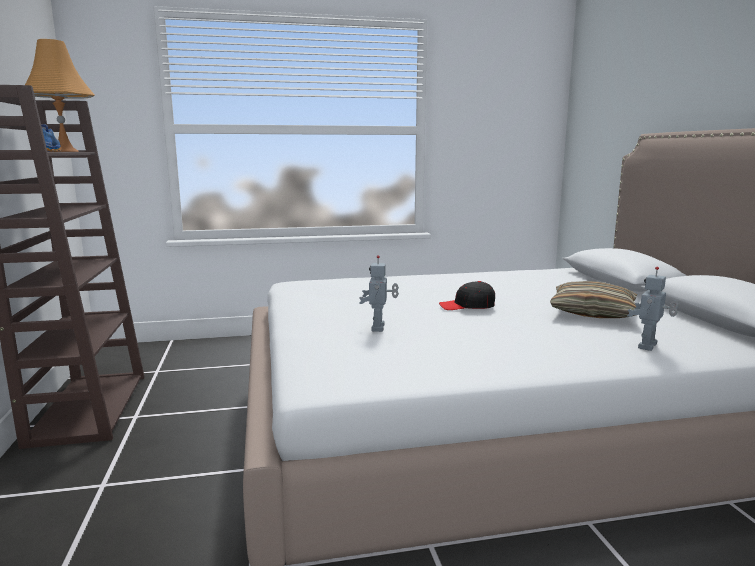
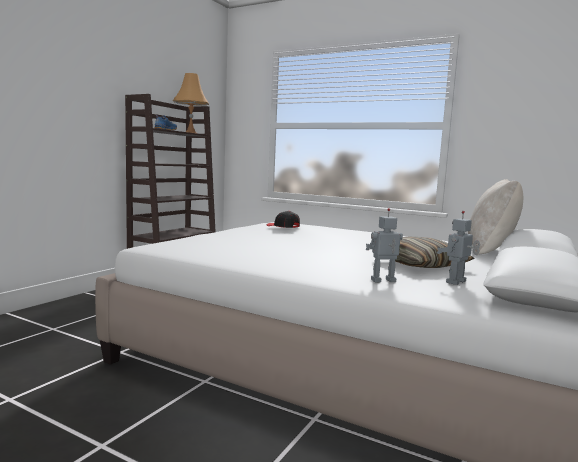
camera: 40 degrees right, 5 degrees down
(379, 328) = (249, 240): toy robot -> toy robot (457, 282)
(467, 306) = (335, 244): black cap -> black cap (283, 227)
(567, 276) = (490, 251): none -> beige pillow

